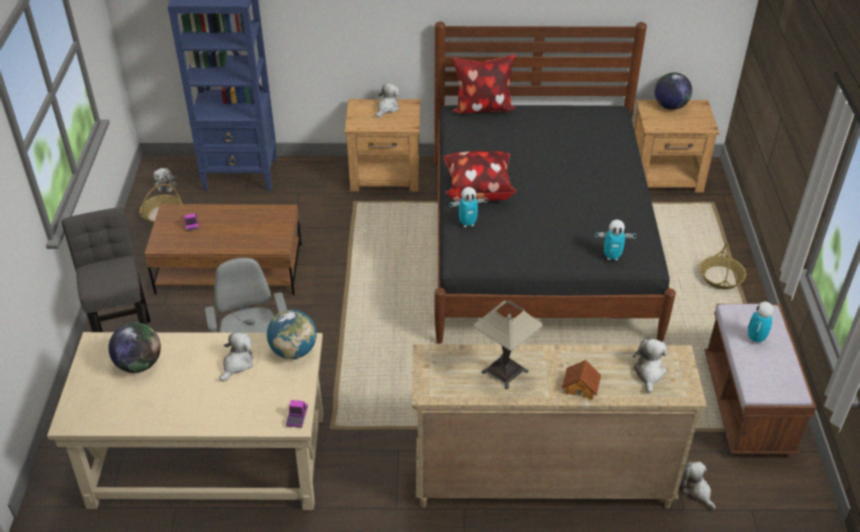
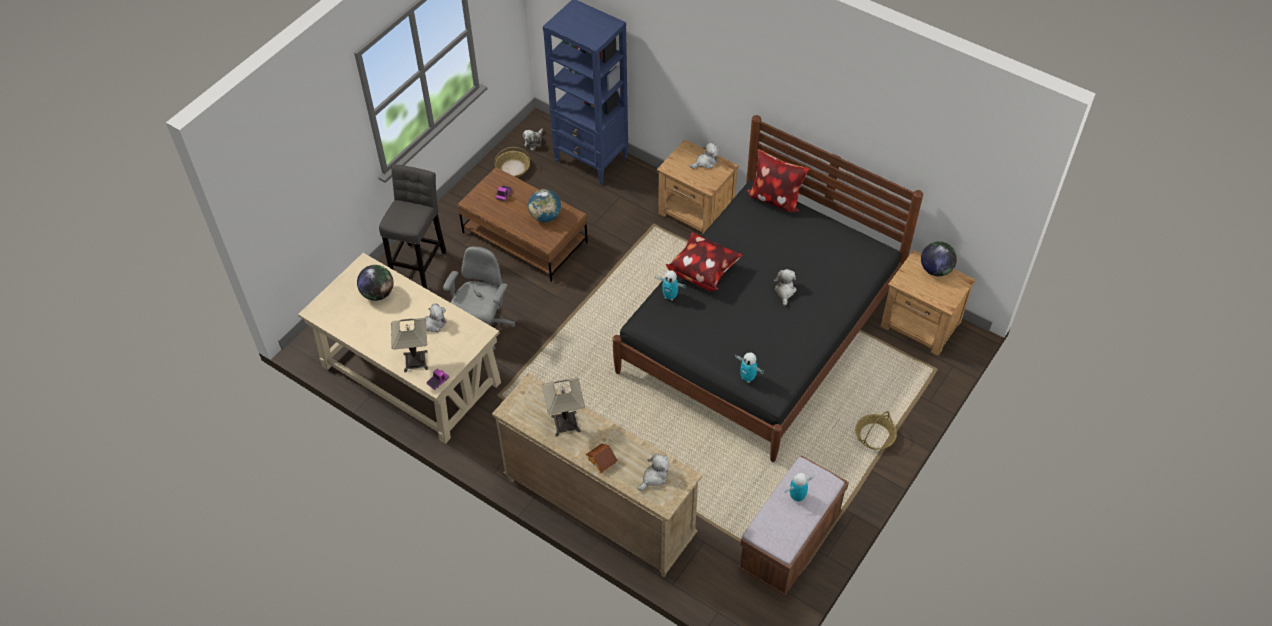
camera: 35 degrees right, 10 degrees up
(250, 410) = (415, 361): none -> table lamp
(294, 351) = (472, 334): globe -> globe (545, 216)
(696, 491) = (693, 577): plush toy -> plush toy (785, 291)

